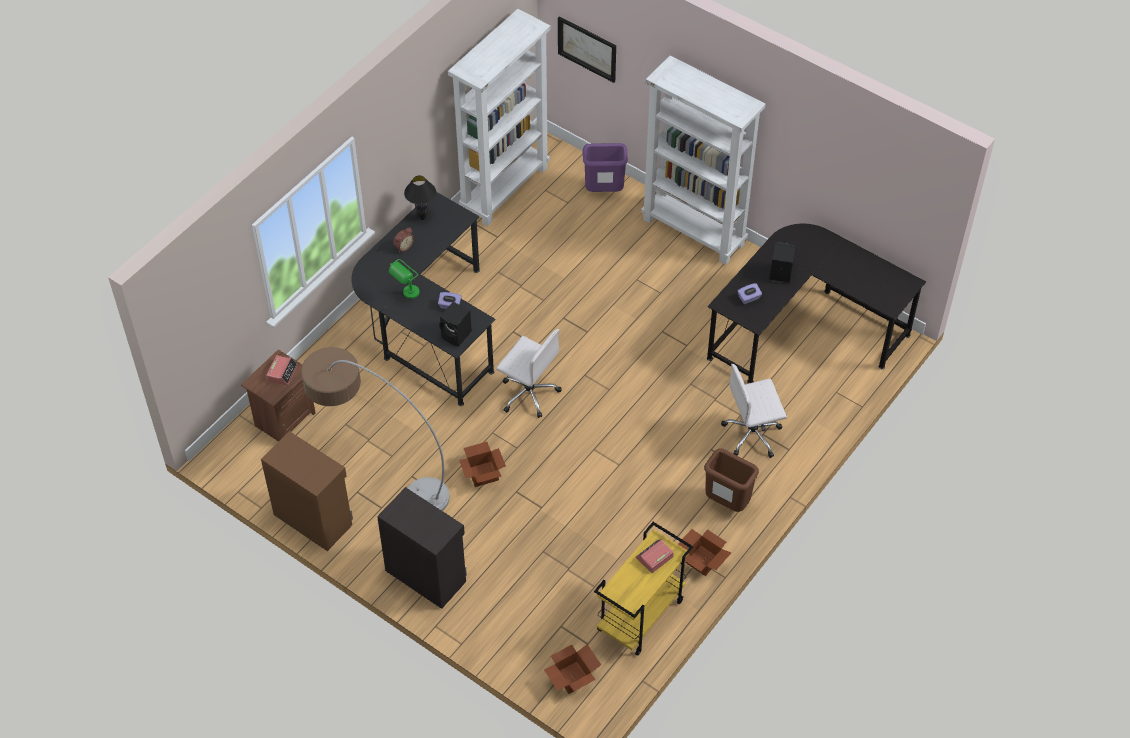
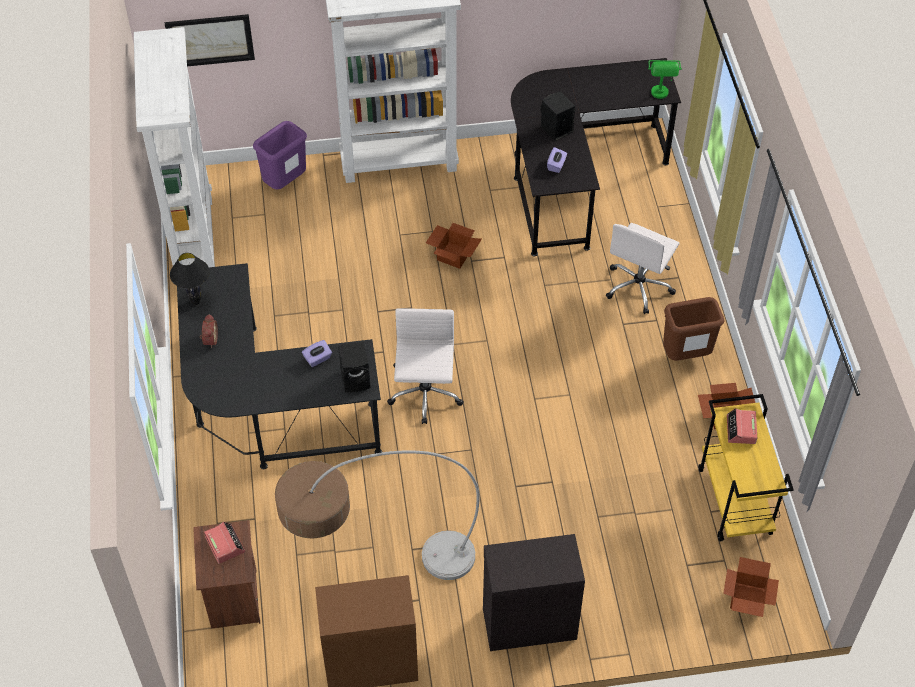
camera: 45 degrees left, 0 degrees up
(407, 296) = (268, 380): green table lamp -> green table lamp (660, 97)
(483, 473) = (469, 494): cardboard box -> cardboard box (453, 254)
(528, 393) = (425, 396): white office chair -> white office chair turned 75 degrees counterclockwise

